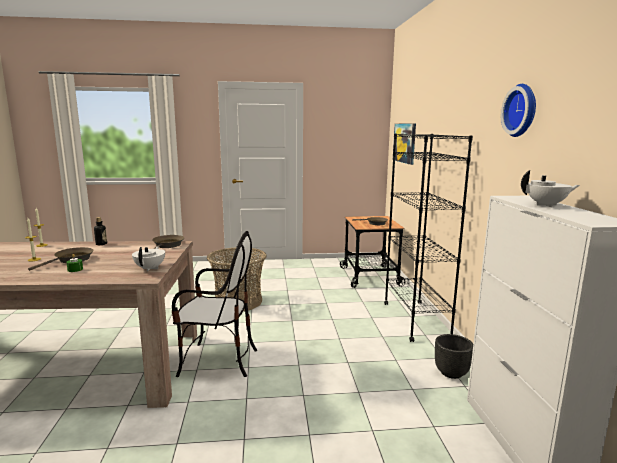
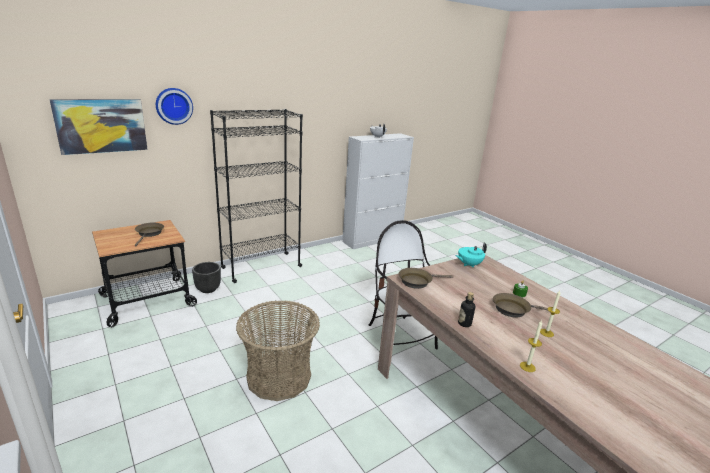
camera: 120 degrees left, 10 degrees up
(150, 268) = (468, 264): white teapot -> turquoise teapot
(452, 373) = (330, 253): black planter -> black planter (208, 289)
(522, 110) = (328, 92): wall clock -> wall clock (173, 106)

